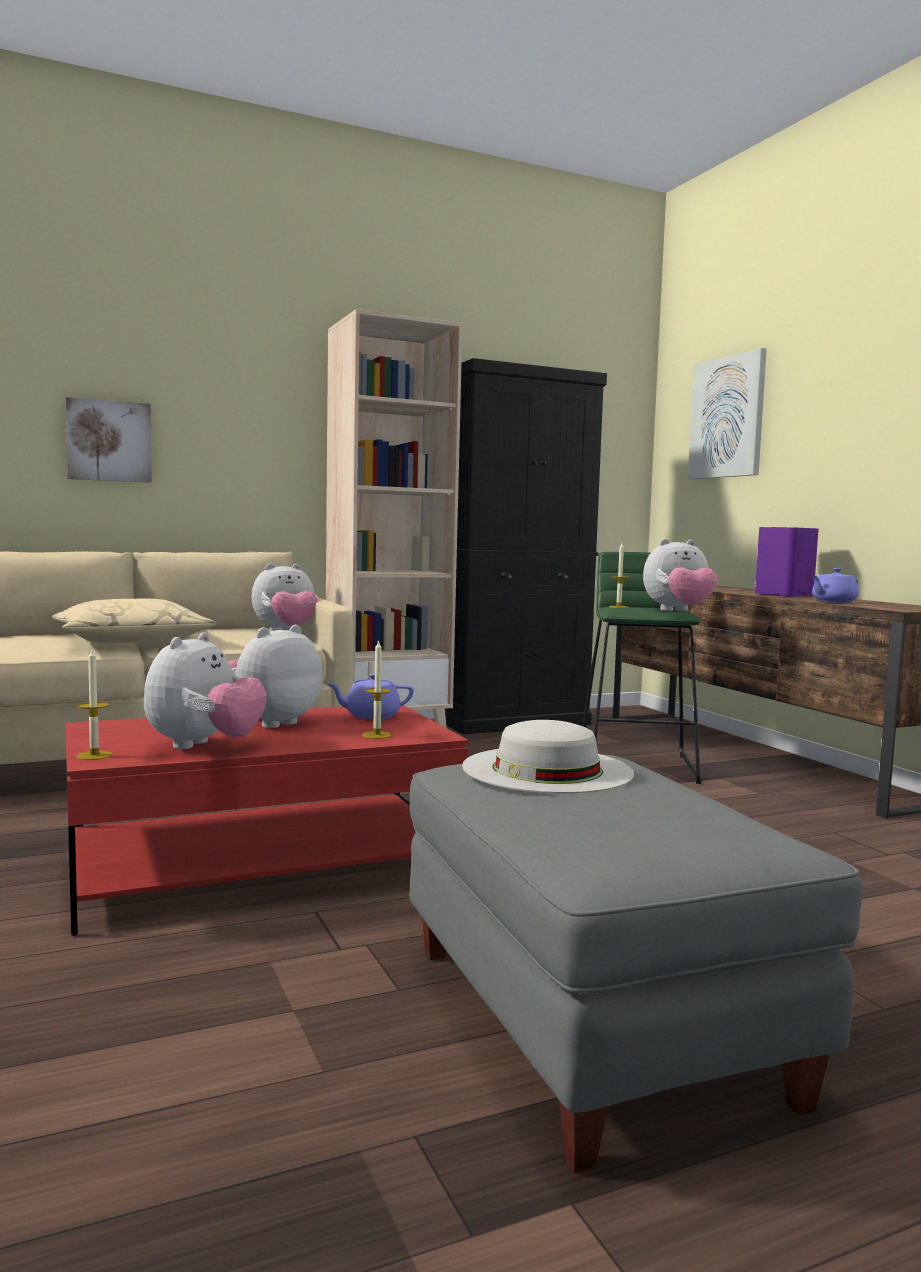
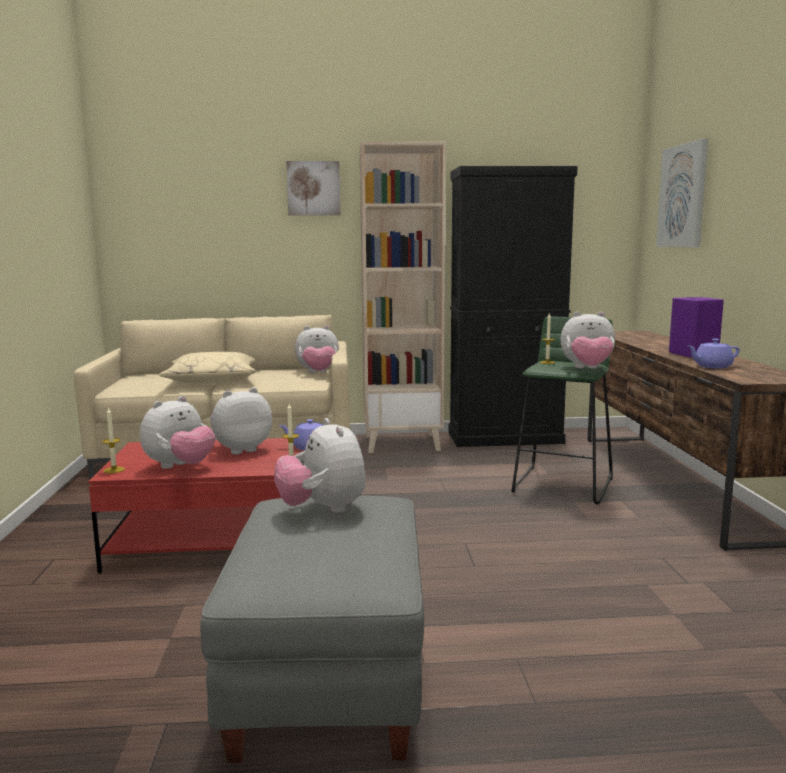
camera: 20 degrees right, 5 degrees up
(109, 441) = (214, 242): picture -> picture (313, 188)
(547, 769) = (322, 509): white hat -> plush toy

